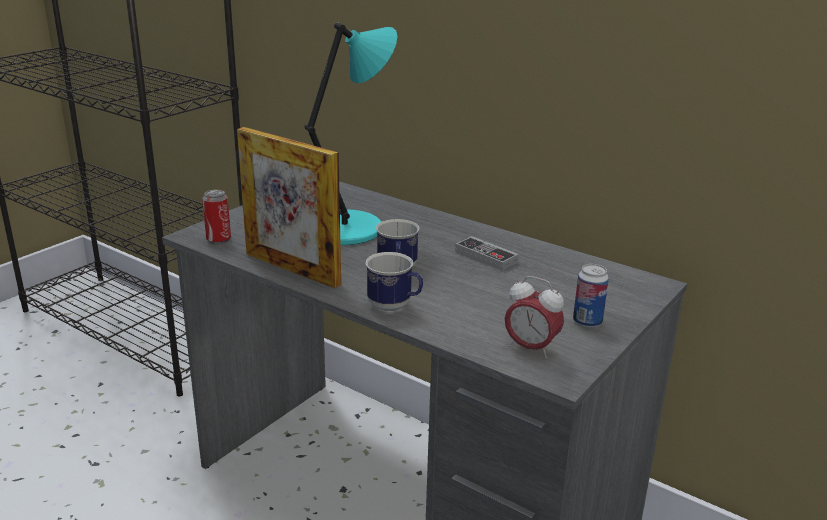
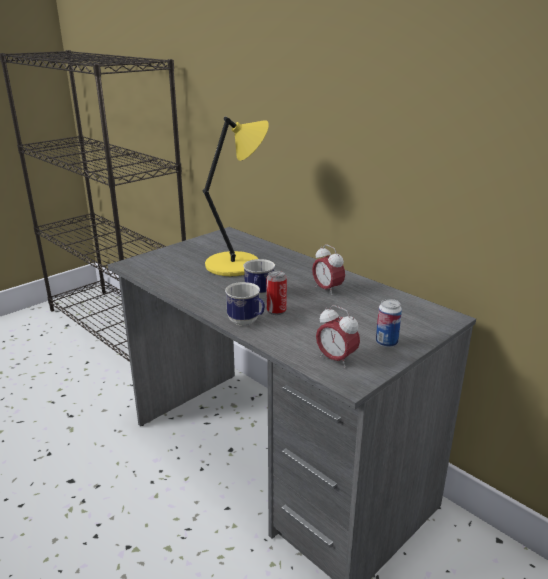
camera: 10 degrees right, 0 degrees up
(218, 239) = (144, 268): can -> can (276, 311)
(292, 269) = (185, 291): picture frame -> none
(348, 228) = (236, 264): turquoise table lamp -> yellow table lamp
(486, 256) = (327, 290): game controller -> alarm clock

